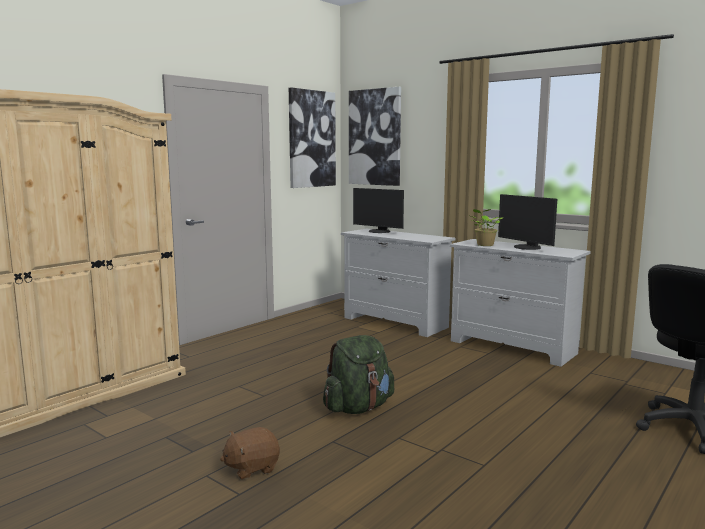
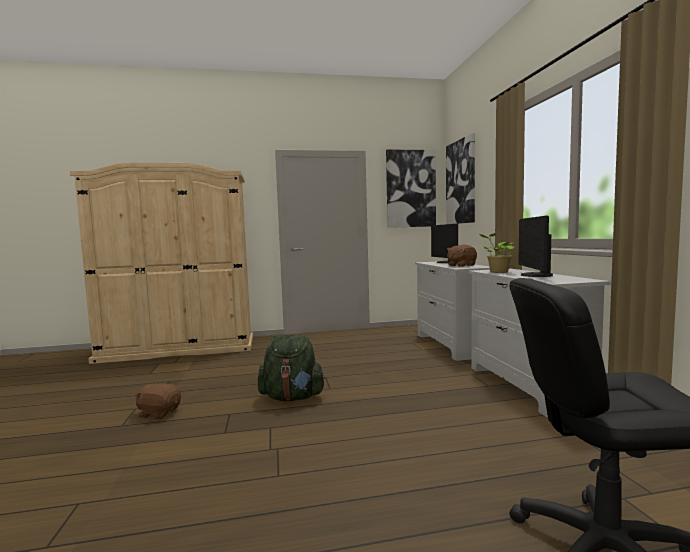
camera: 40 degrees right, 5 degrees down
(415, 236) = (461, 265): none -> brown plush toy

